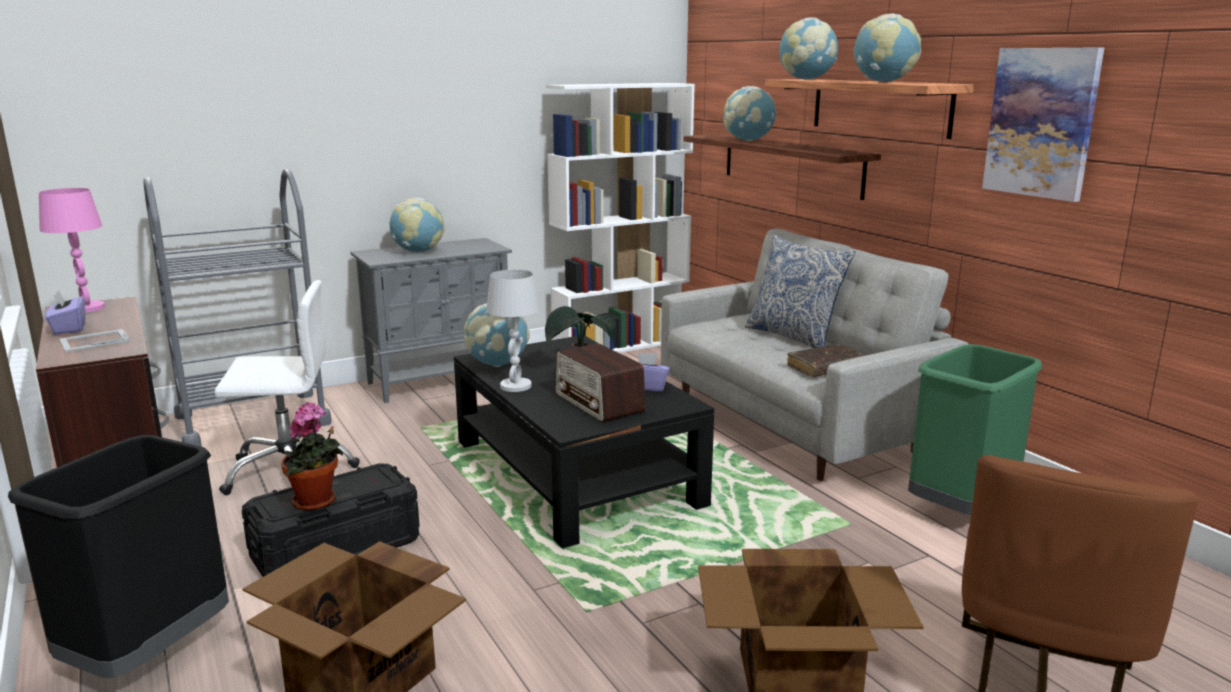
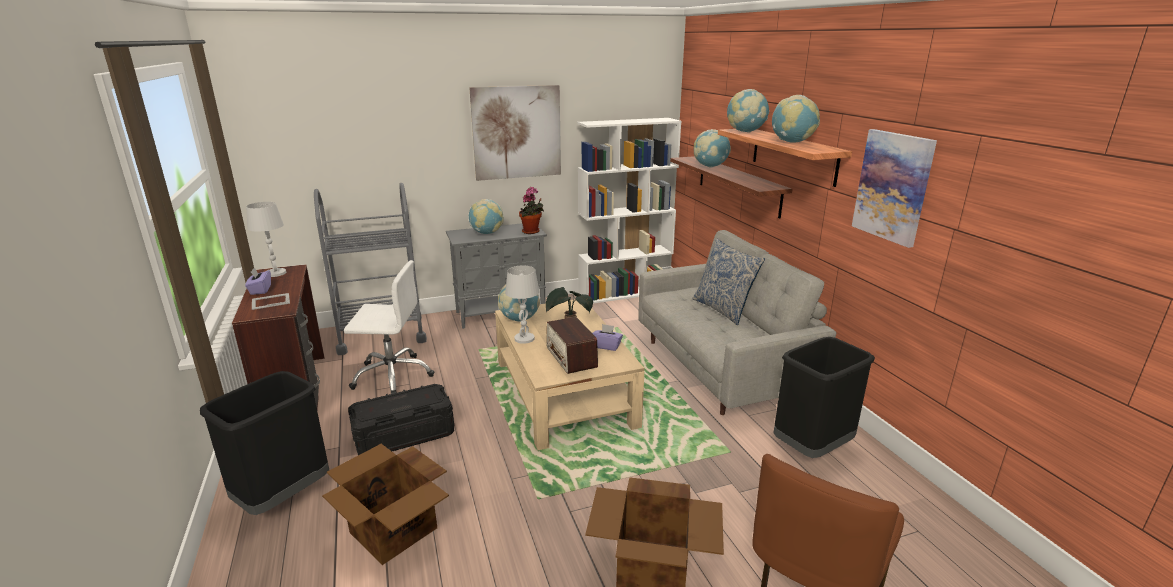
camera: 10 degrees right, 5 degrees up
(87, 308) = (276, 273): pink table lamp -> white table lamp
(317, 502) = (390, 410): potted plant -> potted plant (532, 232)
(457, 99) = (517, 132): none -> picture
(575, 472) = (563, 393): black coffee table -> beige coffee table
(825, 368) = (733, 339): brown book -> none
(961, 508) = (812, 447): green trash can -> black trash can

